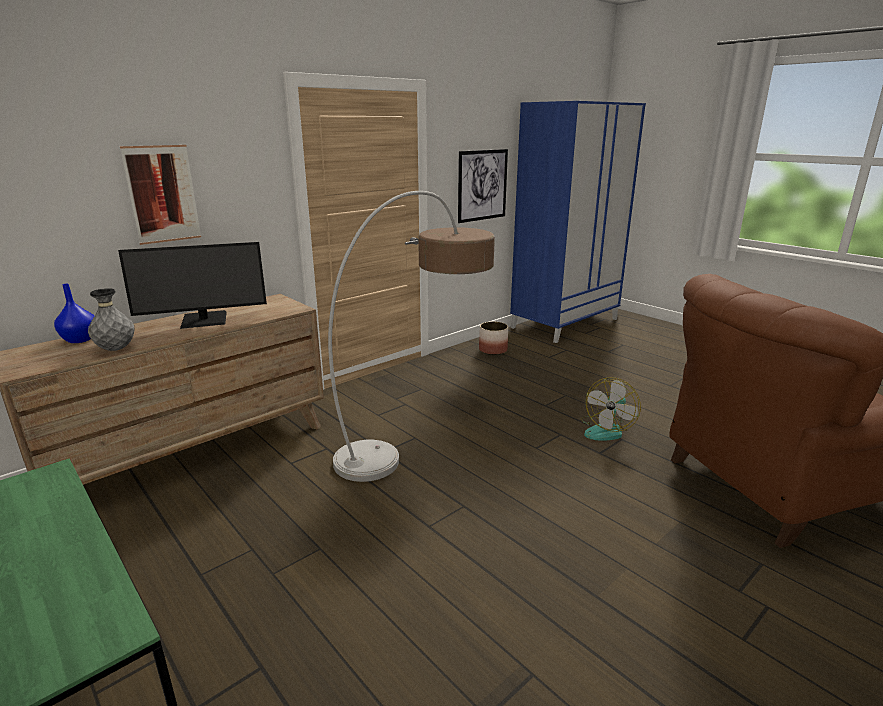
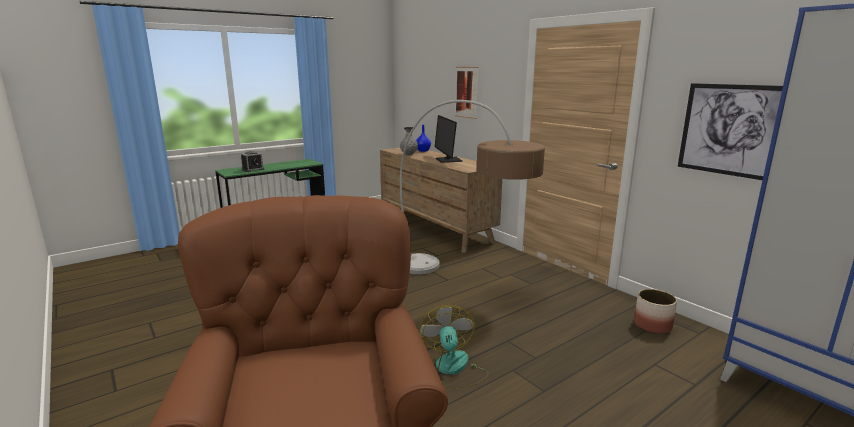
camera: 95 degrees right, 5 degrees down
(71, 587) = (253, 170): none -> alarm clock
(606, 430) = (454, 369): fan -> fan turned 45 degrees clockwise

